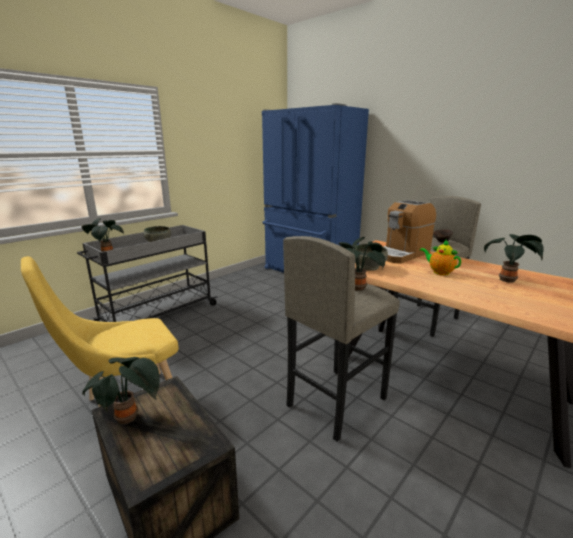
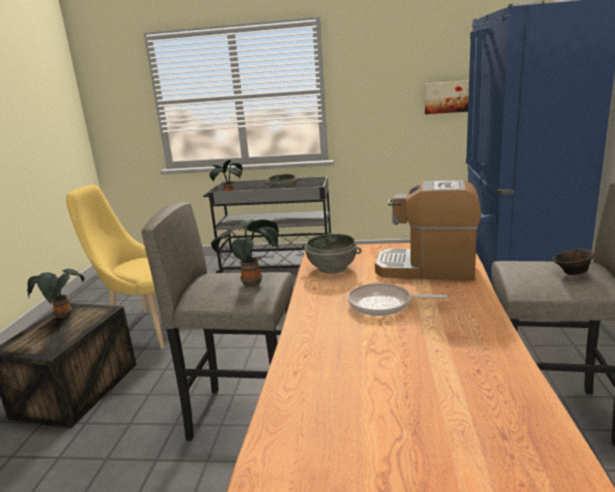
camera: 55 degrees right, 0 degrees up
(244, 161) = (447, 97): none -> picture
(439, 272) = (384, 304): teapot -> frying pan
(508, 280) = (433, 356): potted plant -> none

